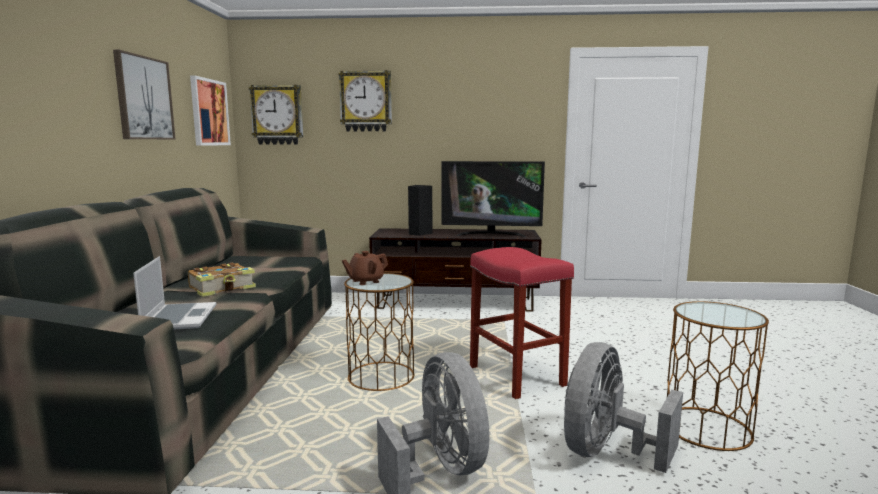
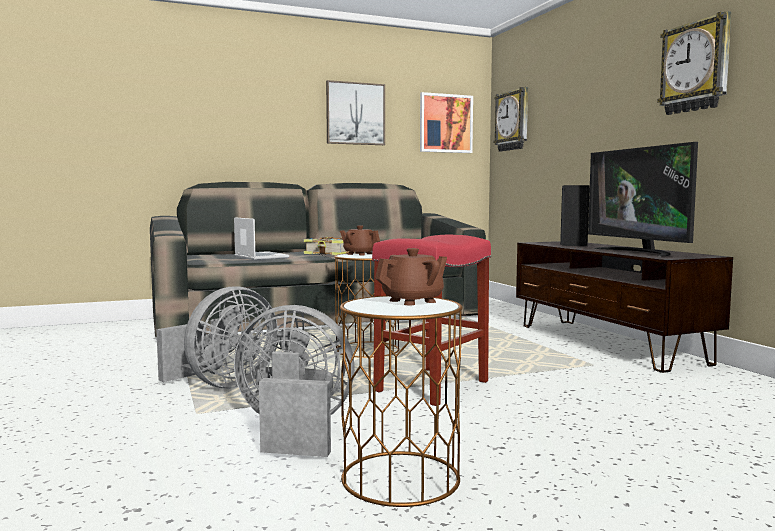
camera: 65 degrees right, 5 degrees down
(179, 318) = (260, 257): laptop -> laptop turned 90 degrees counterclockwise
(366, 101) = (571, 93): wall clock -> wall clock (695, 67)
(706, 309) = (413, 301): none -> brown teapot

